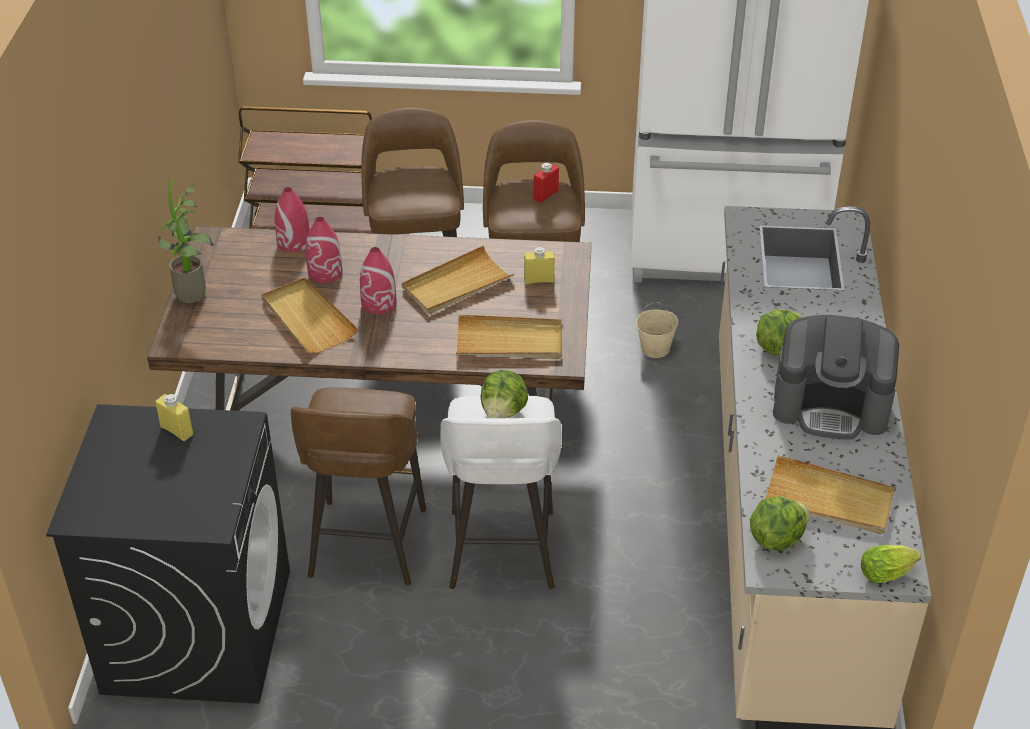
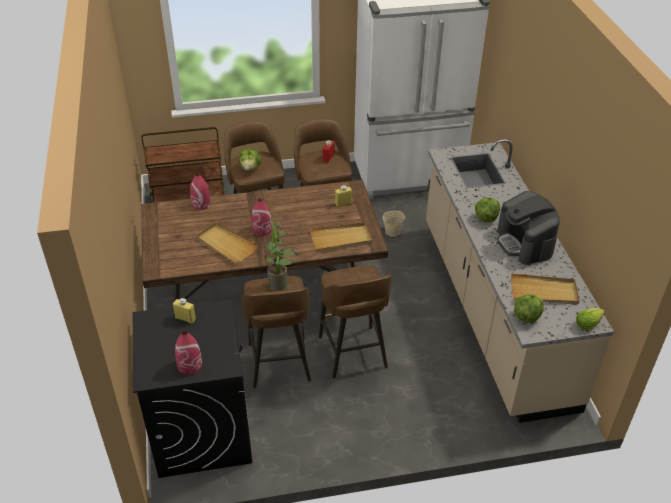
camera: 15 degrees left, 0 degrees up
(195, 295) = (156, 242): potted plant -> potted plant (281, 286)
(325, 272) = (225, 217): red vase -> red vase (190, 365)
(456, 284) = (300, 213): beige tray -> none
(501, 553) = (353, 354): white stool -> brown stool
(503, 411) = (353, 276): lettuce -> lettuce (250, 168)
(831, 405) = (524, 243): coffee machine -> coffee machine turned 75 degrees clockwise

